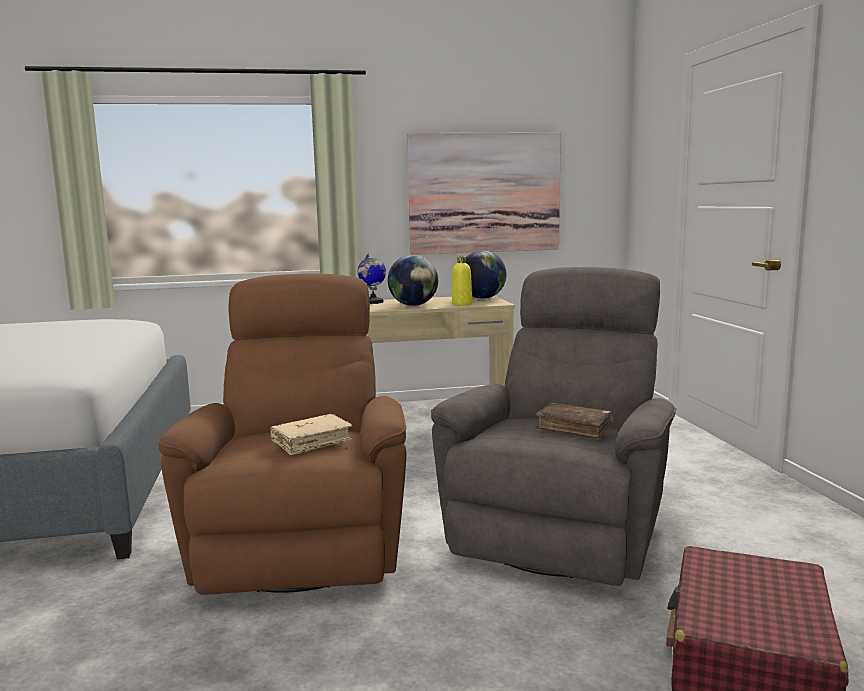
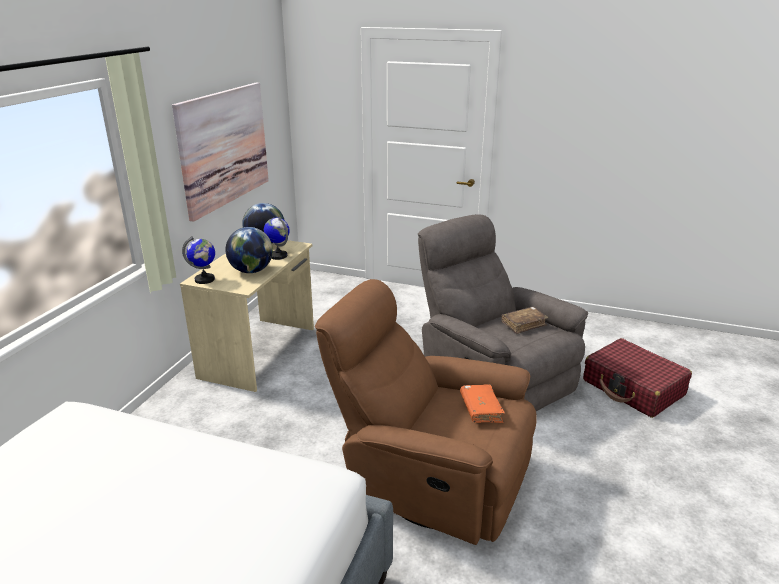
camera: 60 degrees left, 15 degrees up
(312, 442) = (481, 409): beige book -> orange book
(462, 304) = (278, 256): yellow bottle -> globe

